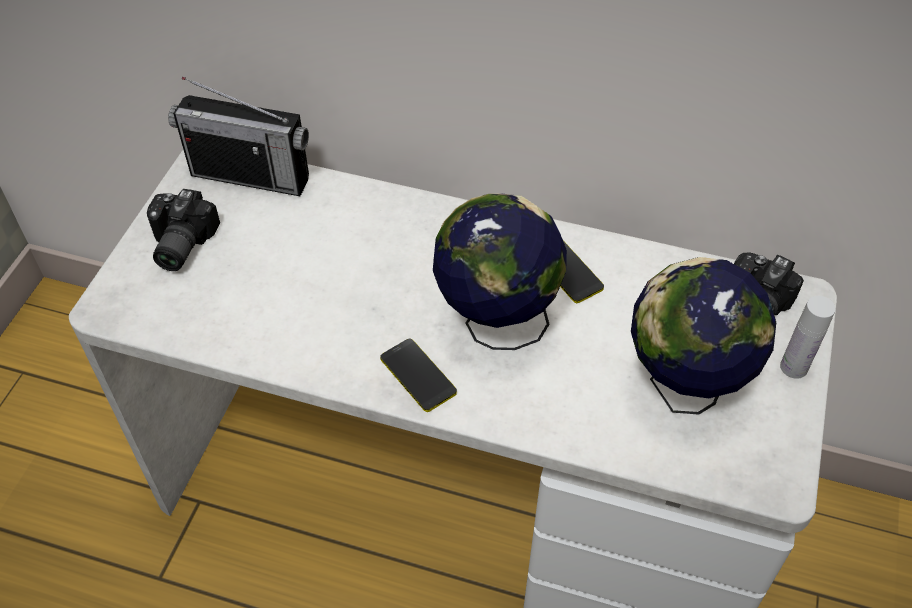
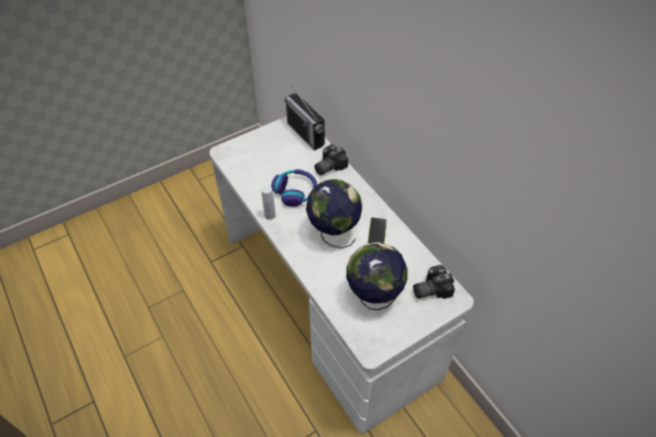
camera: 40 degrees right, 0 degrees up
(178, 244) = (261, 144): camera -> camera (328, 166)
(343, 292) = (295, 191): none -> headphones
(418, 375) = (291, 233): phone -> none
(793, 367) = (422, 319): white bottle -> white bottle (270, 215)

